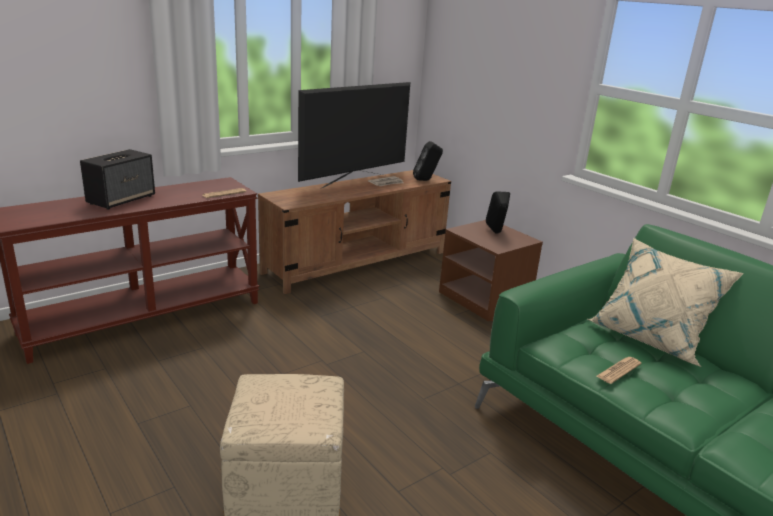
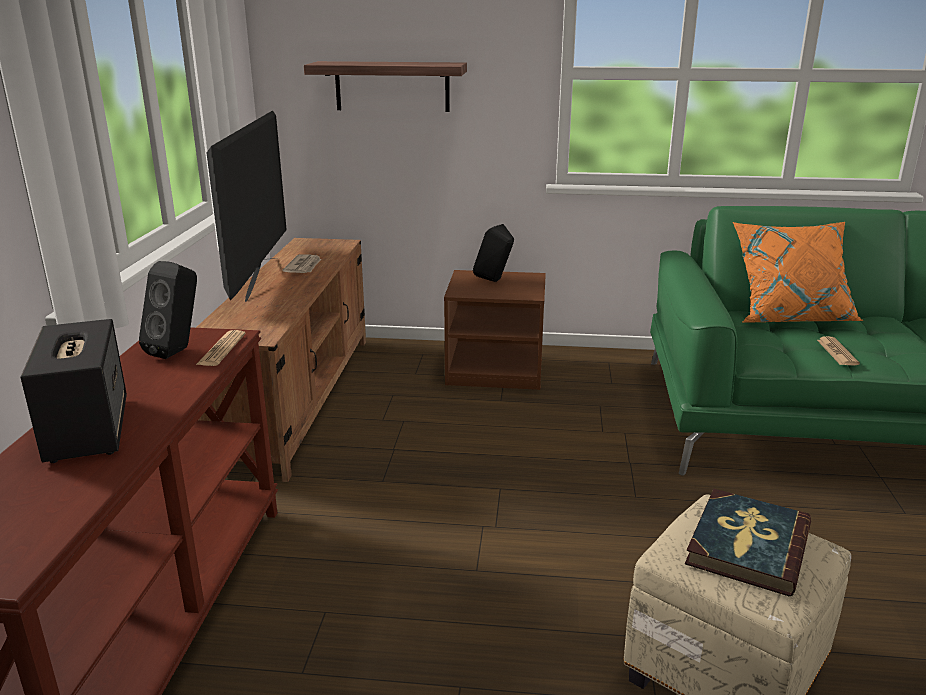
camera: 45 degrees left, 0 degrees up
(291, 401) = (747, 545): none -> book
(426, 180) = (336, 248): black speaker -> black speaker (178, 351)
(488, 79) = (392, 86): none -> shelf
(651, 337) = (789, 316): beige pillow -> orange pillow

